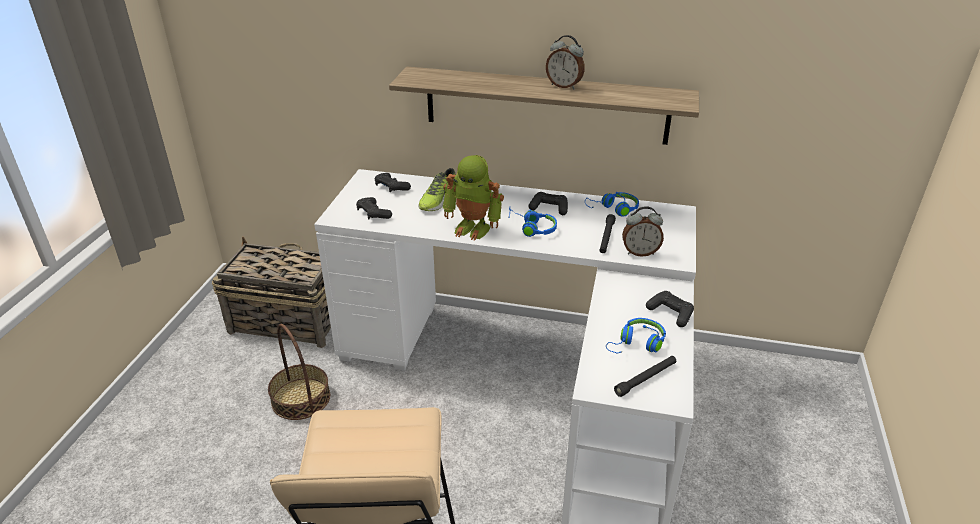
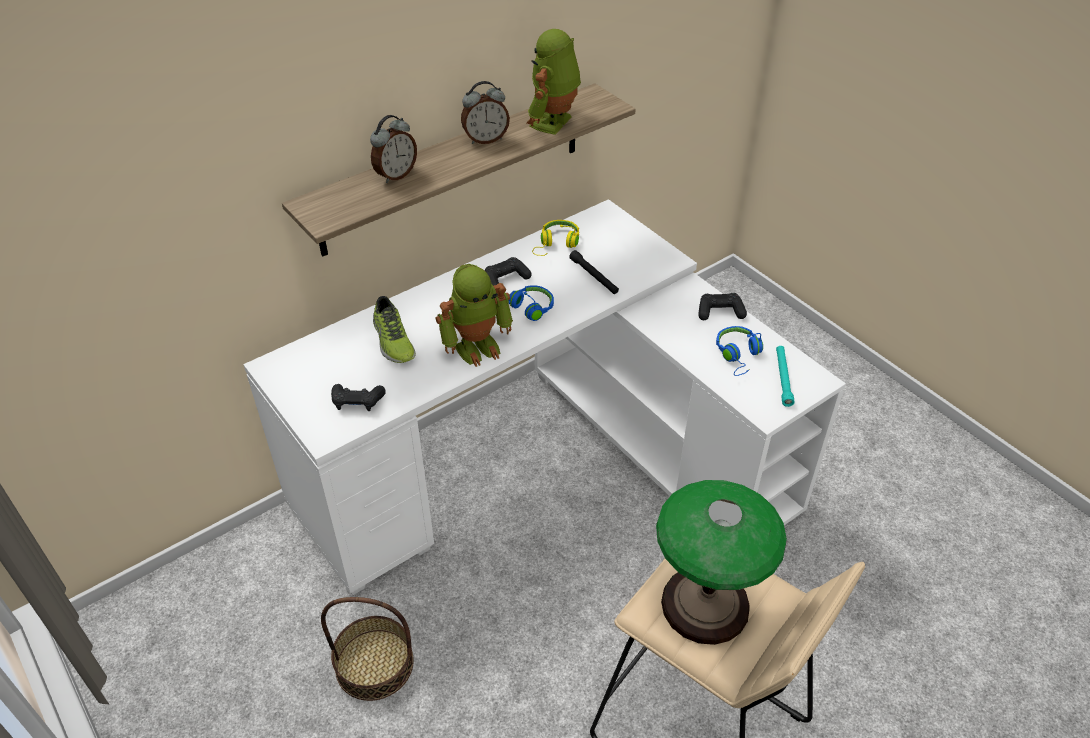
camera: 50 degrees left, 10 degrees up
(286, 320) = (226, 609): basket -> none
(365, 446) = (705, 604): none -> table lamp
(391, 187) = (322, 360): black game controller -> none
(614, 209) = (556, 244): blue headphones -> yellow headphones
(623, 96) = (554, 123): none -> toy robot
(640, 252) = (637, 272): alarm clock -> alarm clock (395, 175)
(646, 379) = (783, 378): black flashlight -> turquoise flashlight

